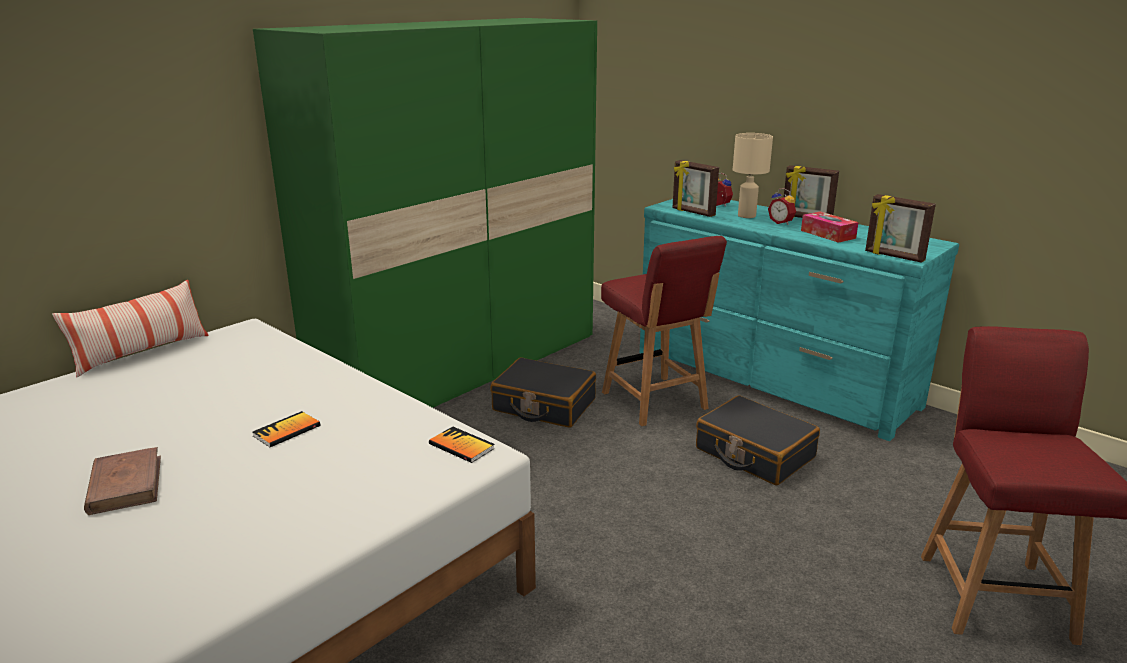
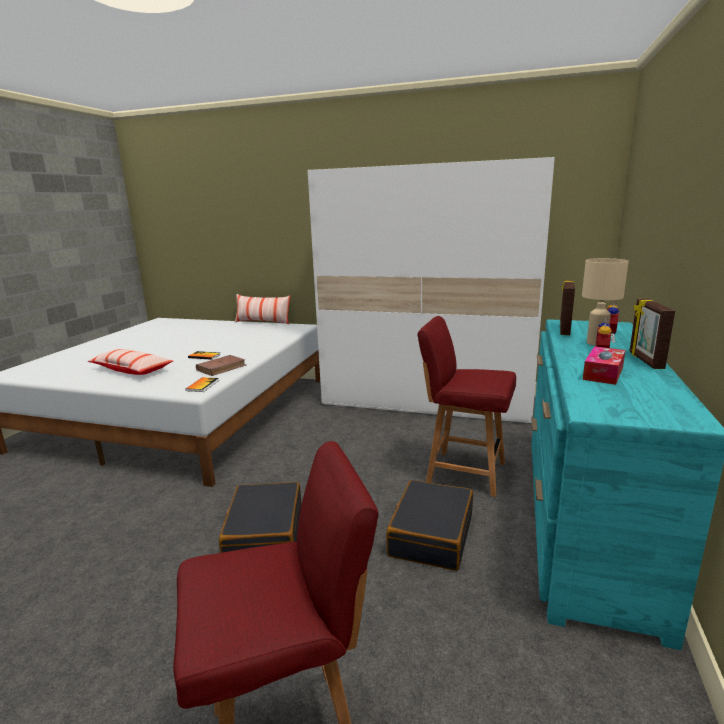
camera: 65 degrees right, 5 degrees down
(125, 485) = (151, 349): brown book -> brown book (221, 368)
(257, 514) = (132, 370): none -> pillow
(462, 367) = (426, 401): green wardrobe -> white wardrobe
(544, 405) = (409, 436): black suitcase -> black suitcase (264, 534)
(655, 402) = (464, 472): red chair -> red chair turned 75 degrees clockwise
(894, 256) = (580, 405): picture frame -> none

